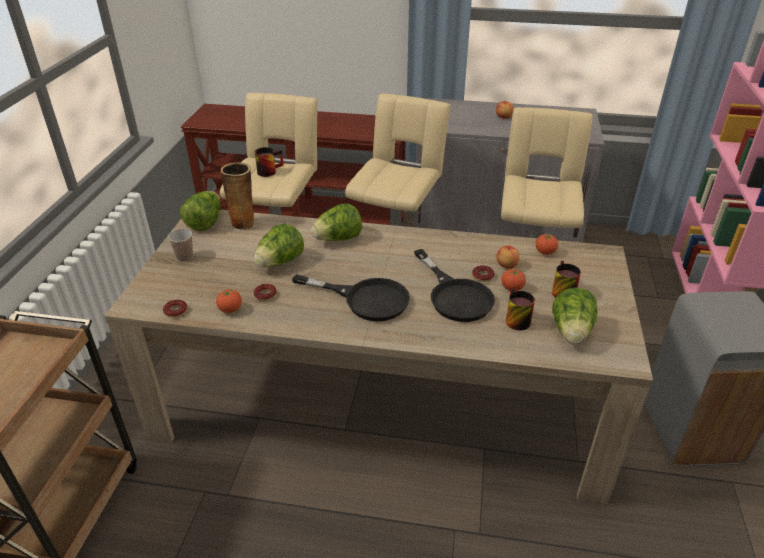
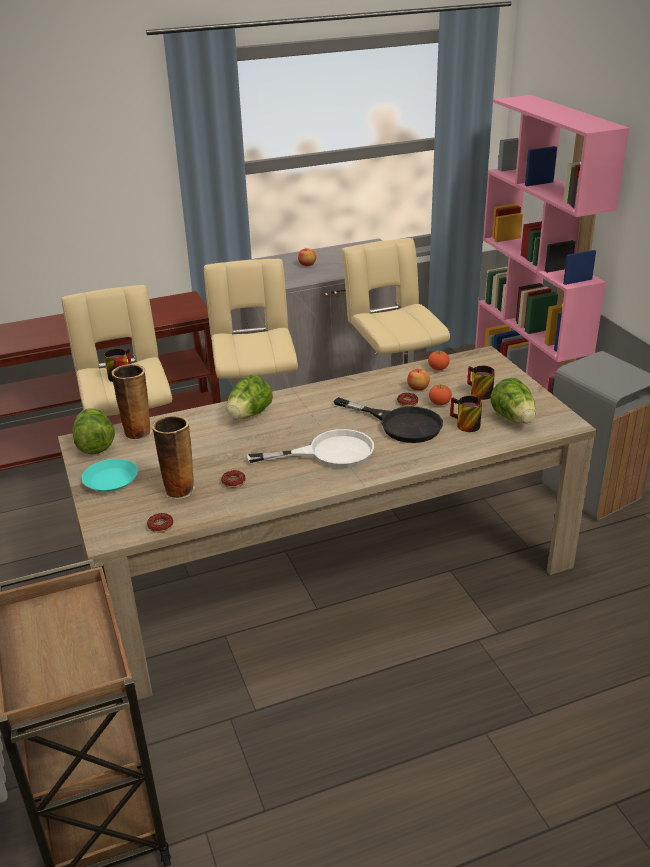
camera: 30 degrees left, 5 degrees down
(185, 257) = (111, 480): cup -> turquoise plate
(220, 285) = (179, 489): none -> vase
(230, 309) = (214, 505): tomato -> none
(280, 262) = (215, 452): lettuce -> none
(365, 299) = (329, 453): black frying pan -> white frying pan

